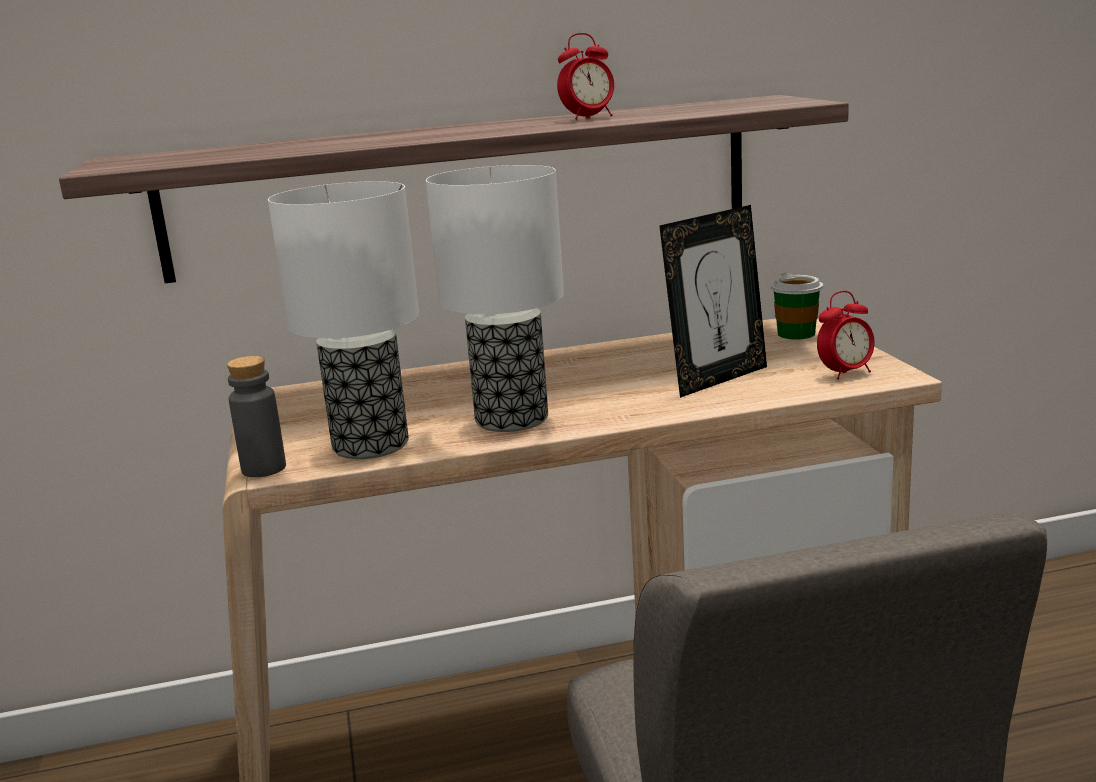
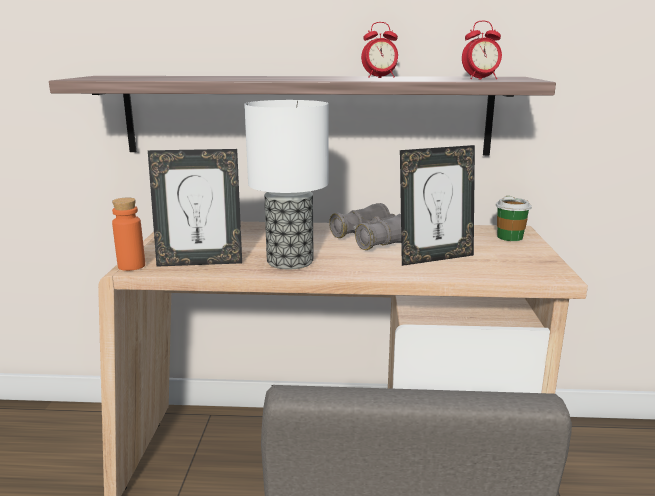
camera: 15 degrees right, 0 degrees up
(264, 468) = (131, 266): grey bottle -> orange bottle
(372, 444) = (200, 262): table lamp -> picture frame
(607, 369) = (373, 240): none -> grey binoculars
(845, 373) = (522, 268): alarm clock -> alarm clock (480, 79)

